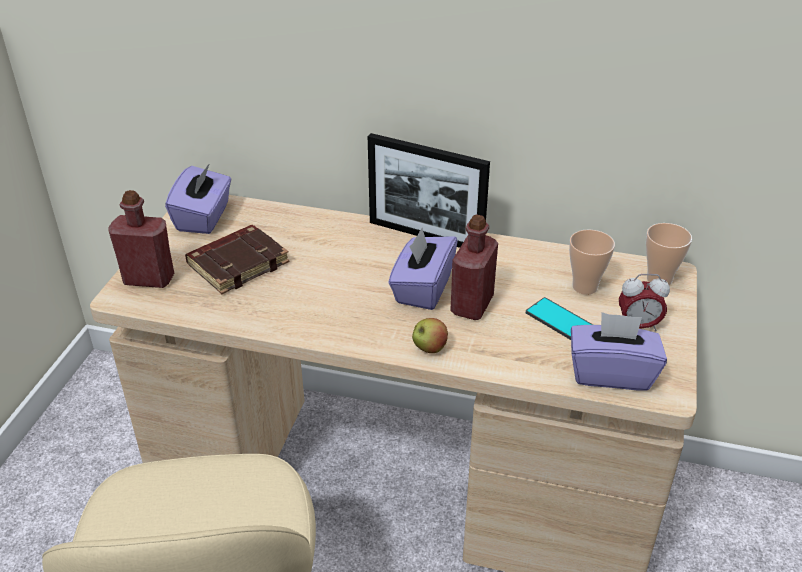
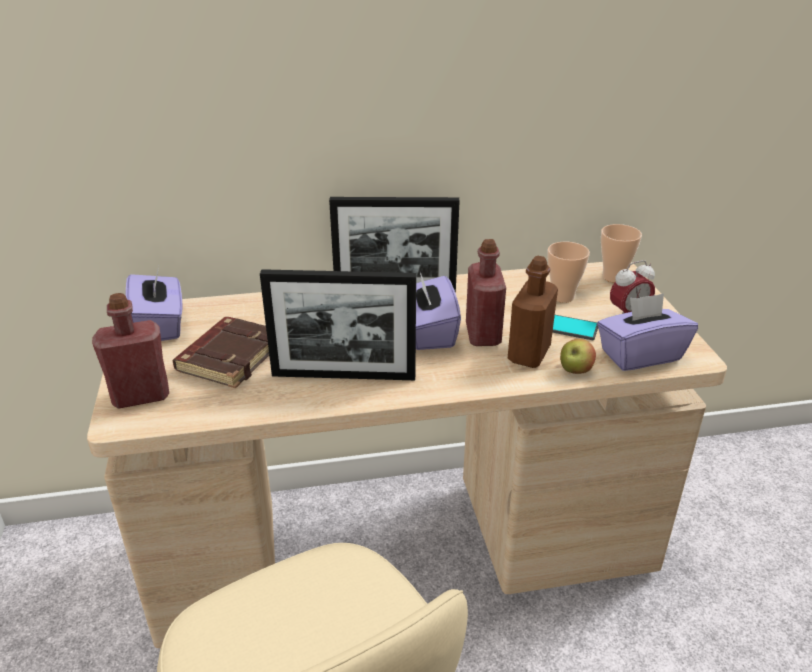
camera: 25 degrees left, 5 degrees down
(317, 309) = (343, 376): none -> picture frame
(429, 348) = (476, 379): apple -> apple (575, 370)
(499, 338) = (529, 354): none -> brown bottle

